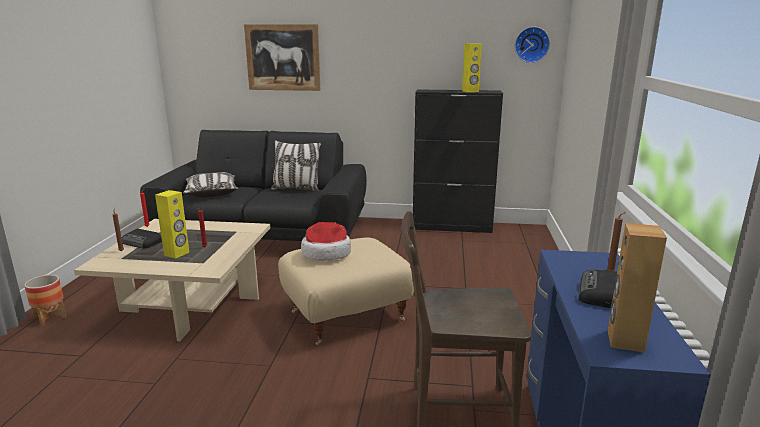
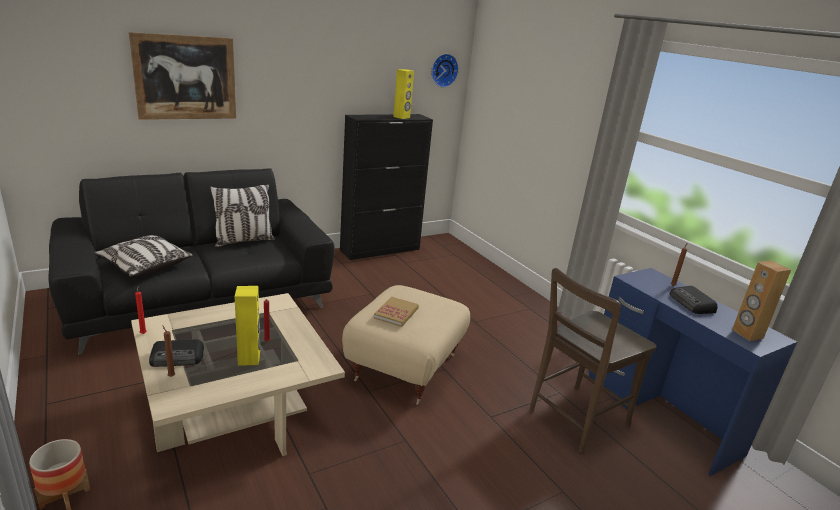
camera: 40 degrees left, 5 degrees up
(326, 253) = (396, 313): hat -> book

